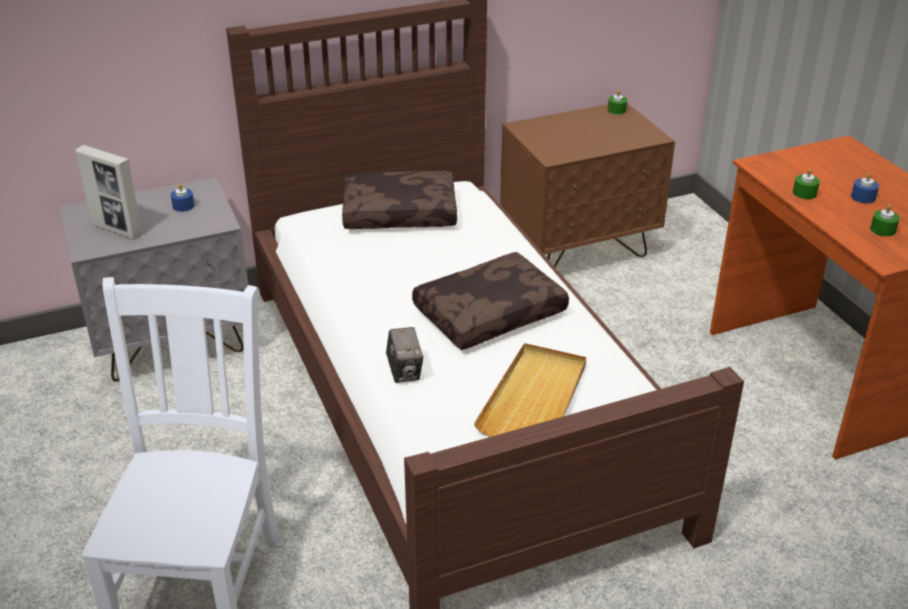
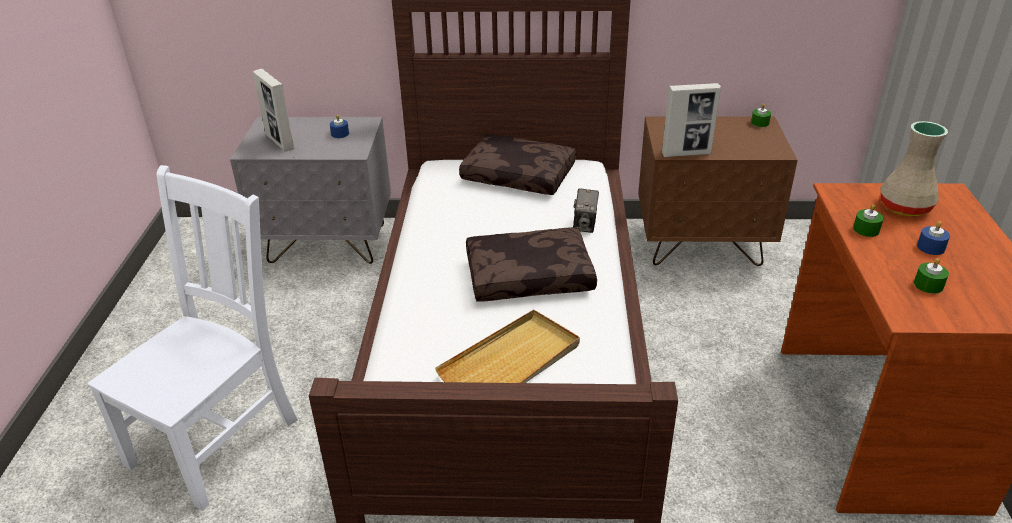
camera: 25 degrees right, 0 degrees up
(405, 372) = (421, 307): camera -> camera (585, 225)
(571, 155) = (686, 153): none -> picture frame
(821, 166) = (906, 207): none -> beige vase

